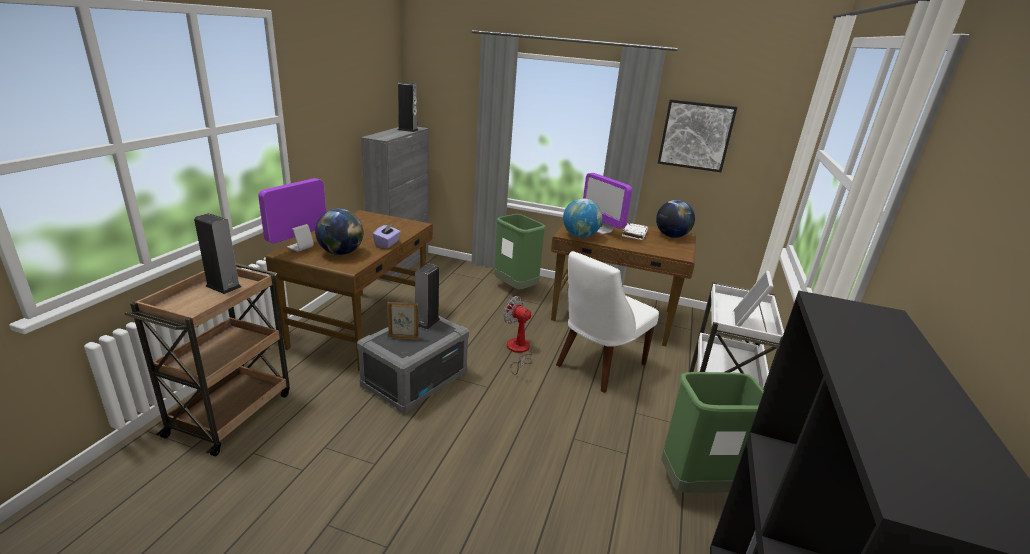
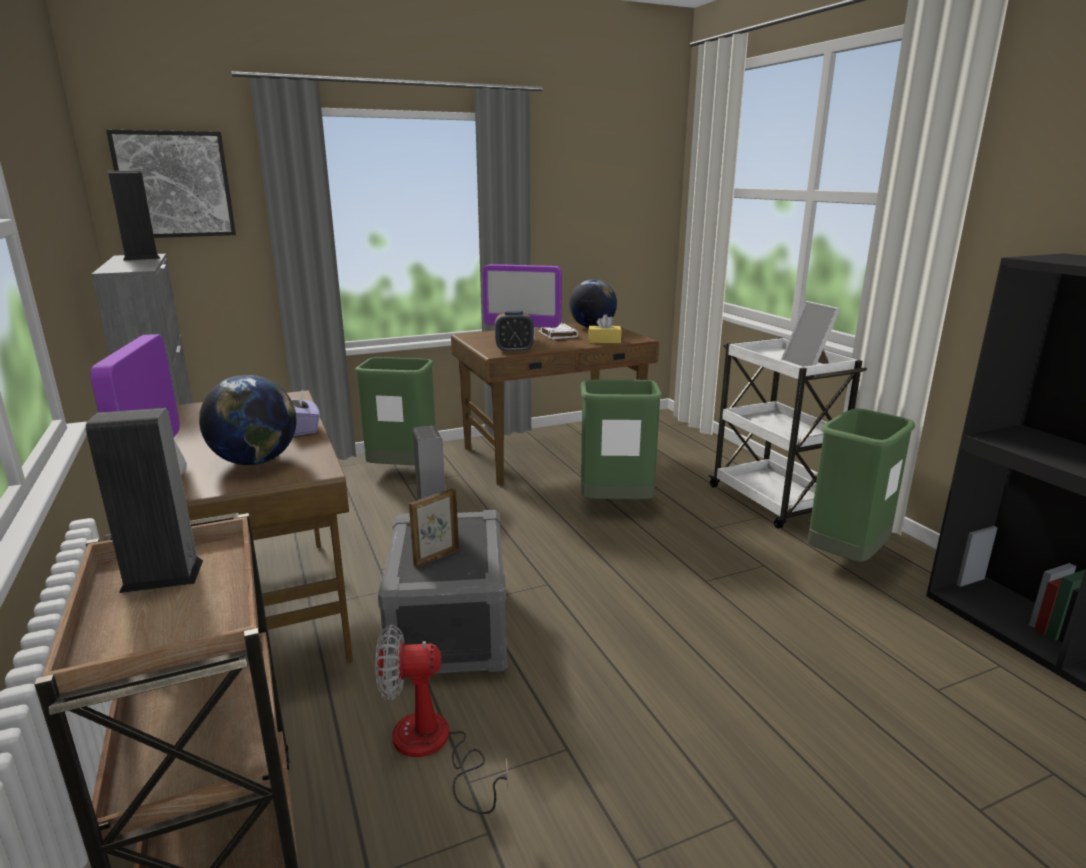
camera: 40 degrees left, 5 degrees down
(518, 351) = (517, 531): fan -> fan (433, 748)
(580, 236) = (514, 350): globe -> alarm clock
(597, 366) = (615, 505): white chair -> green trash can
(653, 249) = (604, 341): none -> yellow tissue box
(695, 135) = (573, 200): picture -> picture (174, 184)

